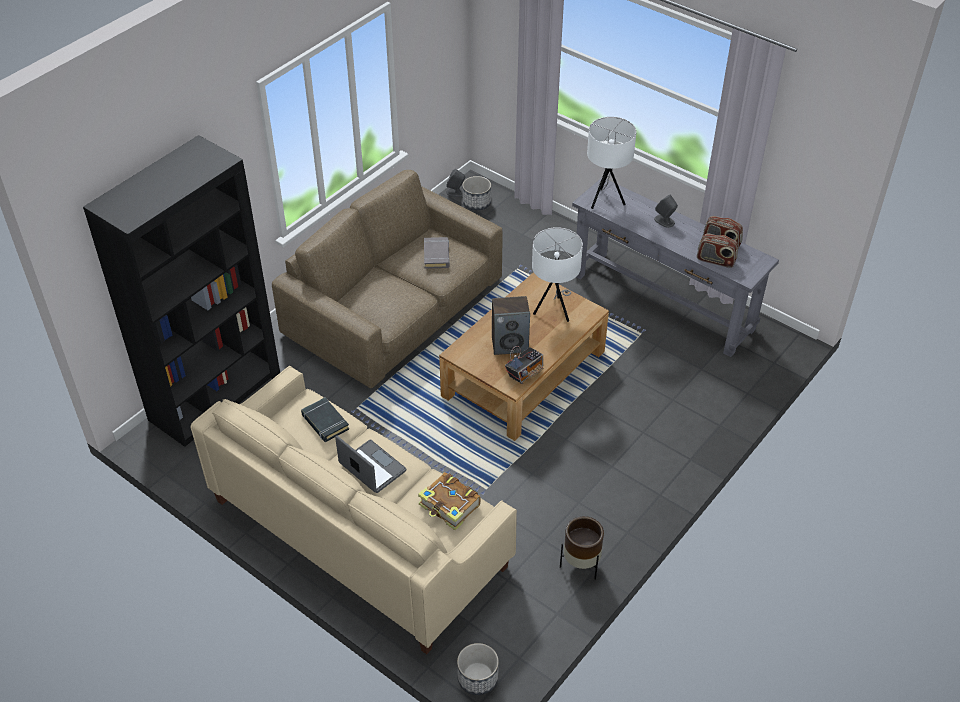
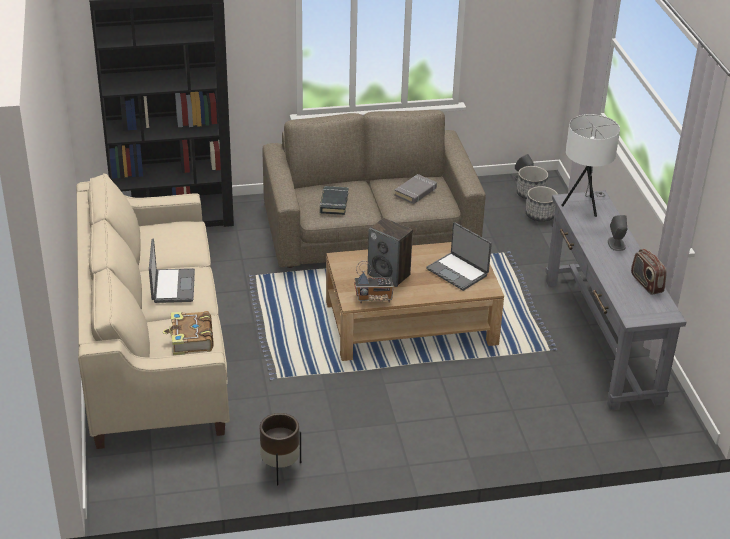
camera: 40 degrees right, 10 degrees down
(325, 422) = (181, 243): black book -> black book (333, 203)
(478, 678) = (109, 486): planter -> planter (540, 215)
(554, 310) = (458, 272): white table lamp -> laptop
(715, 260) = (622, 292): radio -> none

